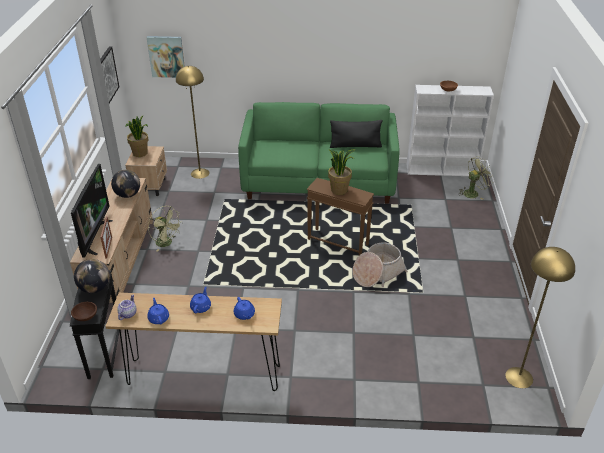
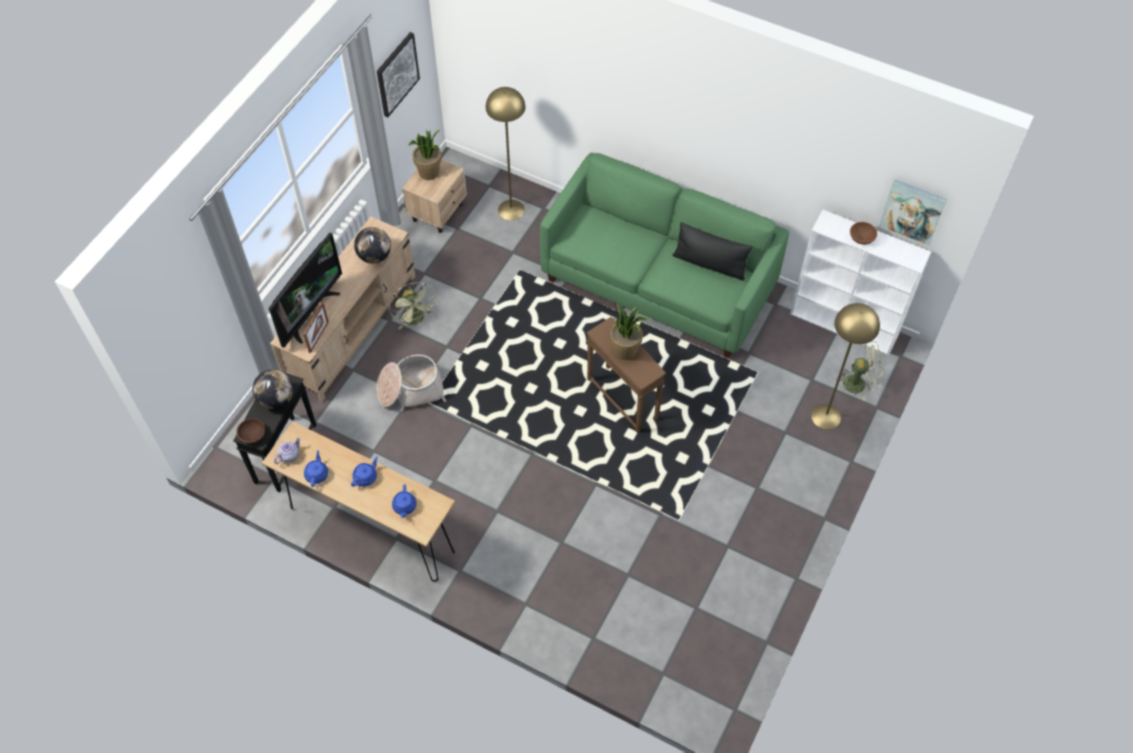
camera: 25 degrees right, 20 degrees up
(166, 56) = (491, 53): picture -> picture (912, 210)
(377, 273) = (641, 468): basket -> basket (410, 389)
(519, 377) = (711, 682): yellow floor lamp -> yellow floor lamp (825, 416)

